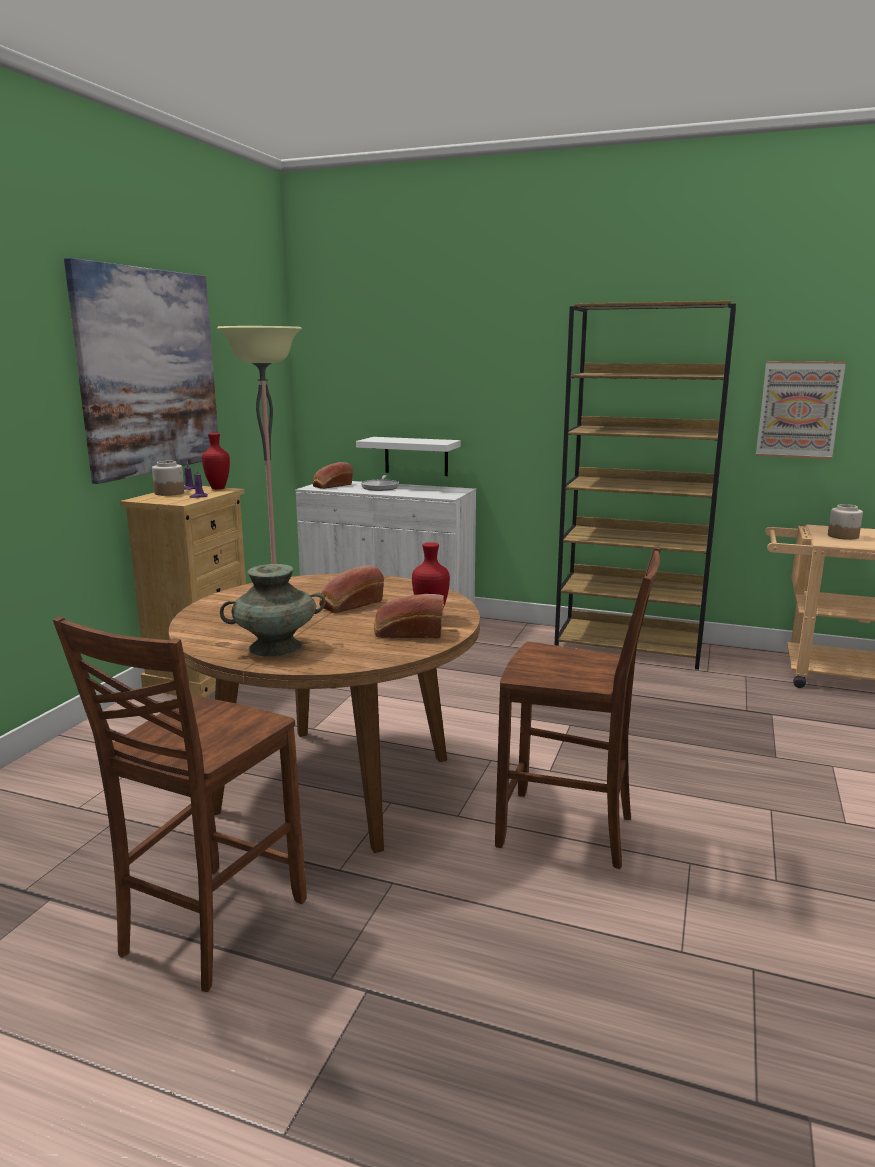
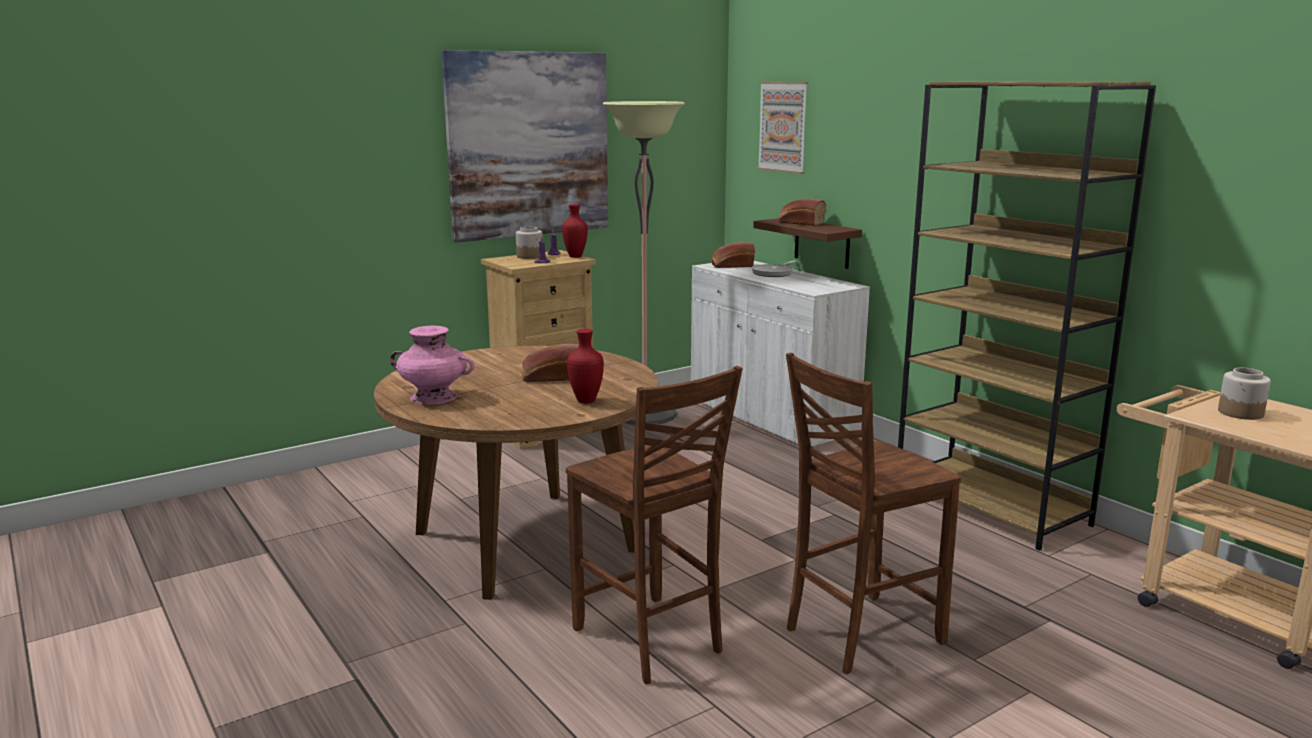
camera: 35 degrees right, 0 degrees up
(209, 927) = (323, 603): brown chair -> brown chair (859, 634)
(276, 647) = (434, 397): turquoise vase -> pink vase
(408, 633) = (542, 409): bread -> bread (800, 223)
(416, 456) = (822, 243): white shelf -> brown shelf
(799, 409) = (1236, 229): picture -> picture (783, 127)

